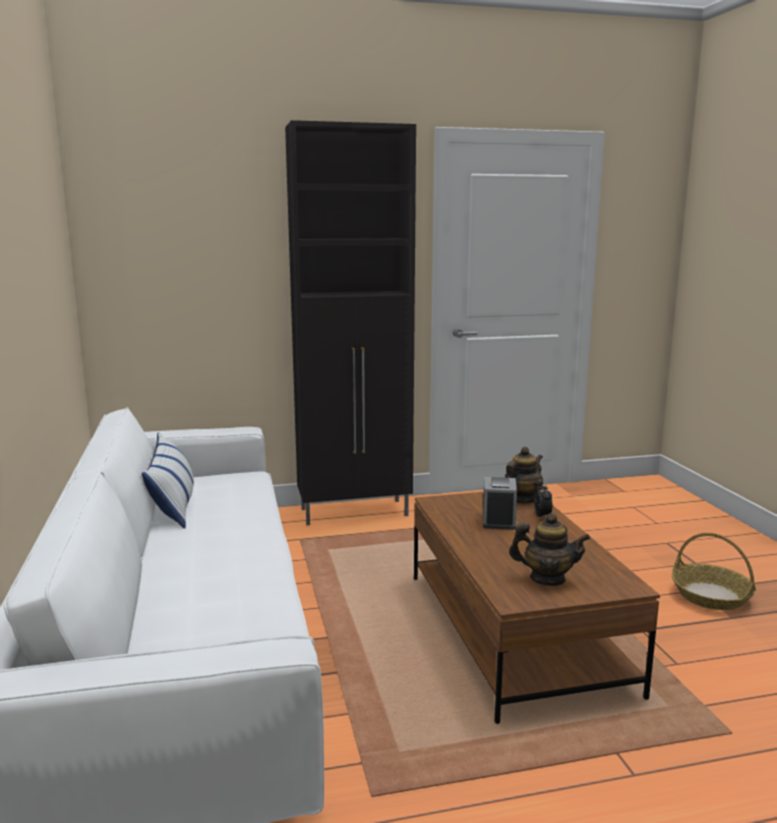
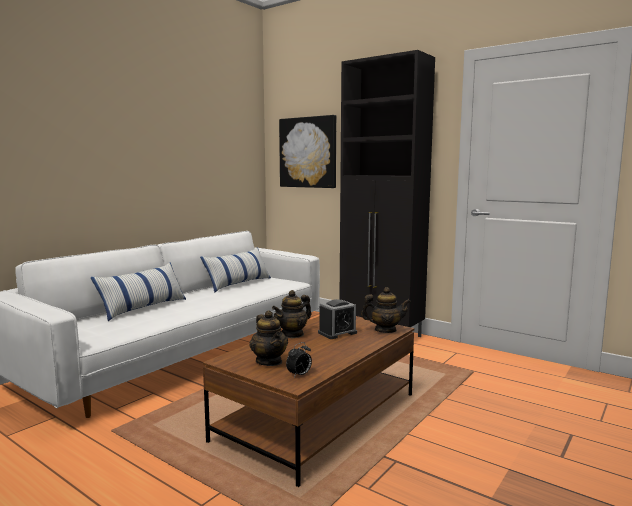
camera: 50 degrees right, 5 degrees down
(162, 596) = (143, 308): none -> pillow
(180, 257) = (308, 152): none -> picture
(470, 540) = (292, 334): none -> teapot
(542, 516) = (367, 340): alarm clock -> alarm clock (299, 375)
(710, 595) = (512, 478): basket -> none

